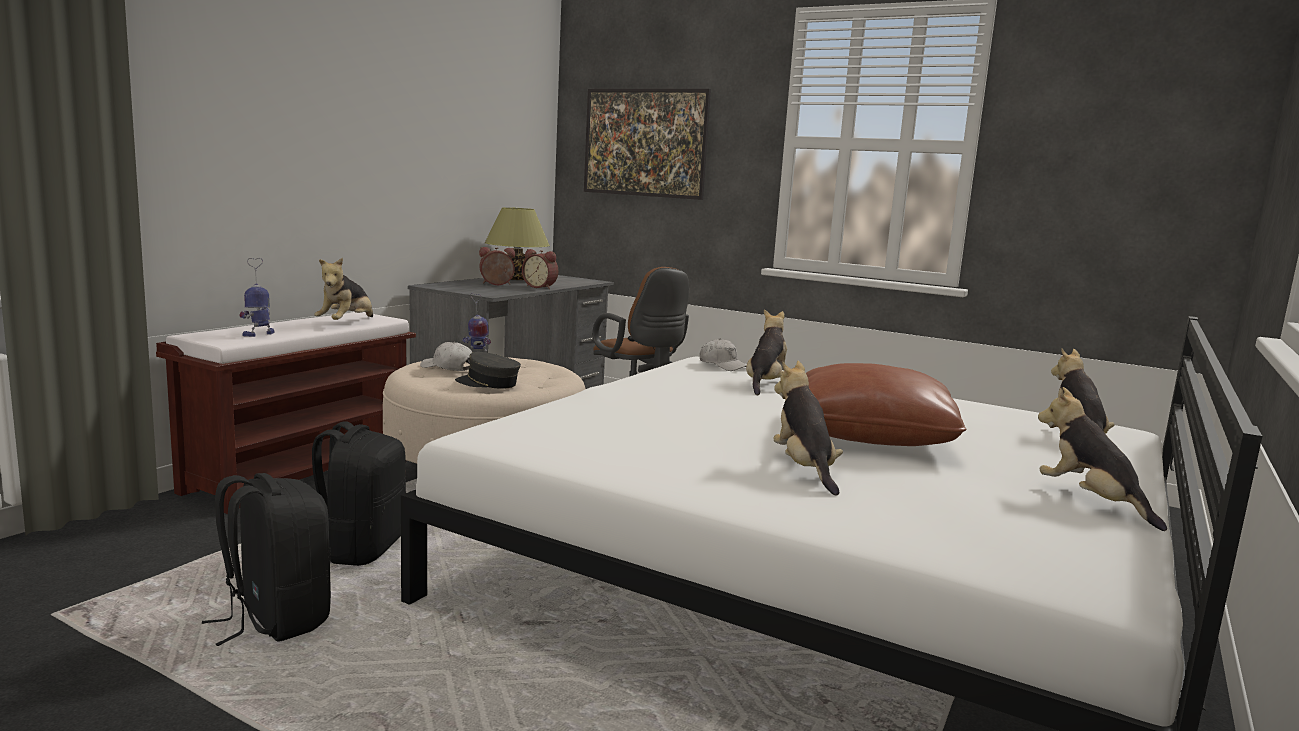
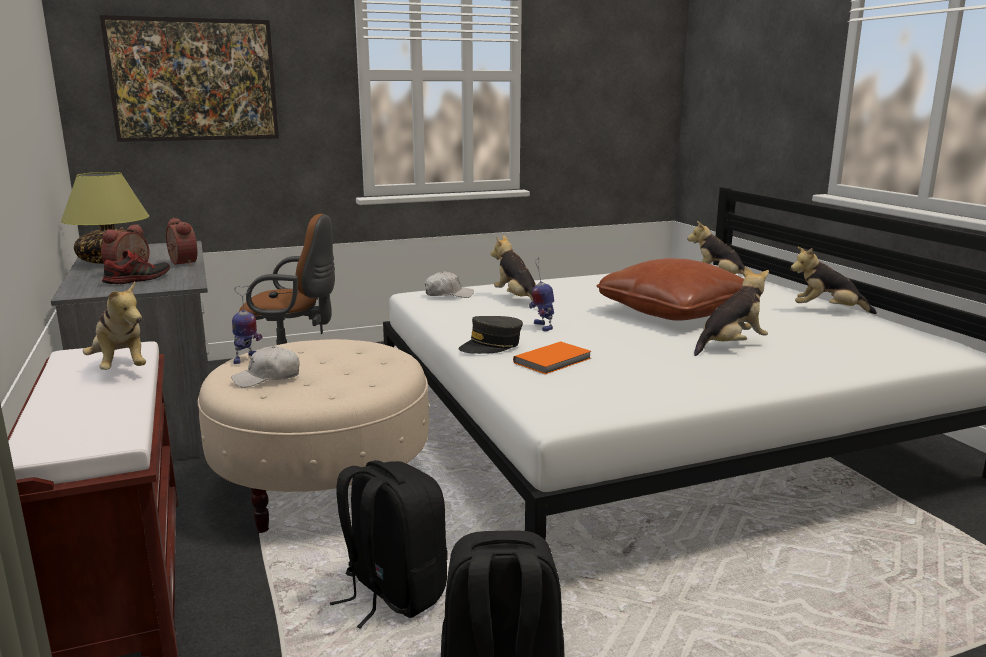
camera: 50 degrees left, 5 degrees up
(259, 334) = (102, 416): toy robot -> toy robot (542, 326)
(482, 287) = (137, 280): none -> shoe
(488, 383) = (355, 376): grey cap -> grey cap (491, 346)
(540, 287) = (181, 263): alarm clock -> alarm clock turned 105 degrees counterclockwise
(613, 418) = (554, 361): none -> orange book
(804, 469) = (730, 346): plush toy -> plush toy turned 120 degrees clockwise

